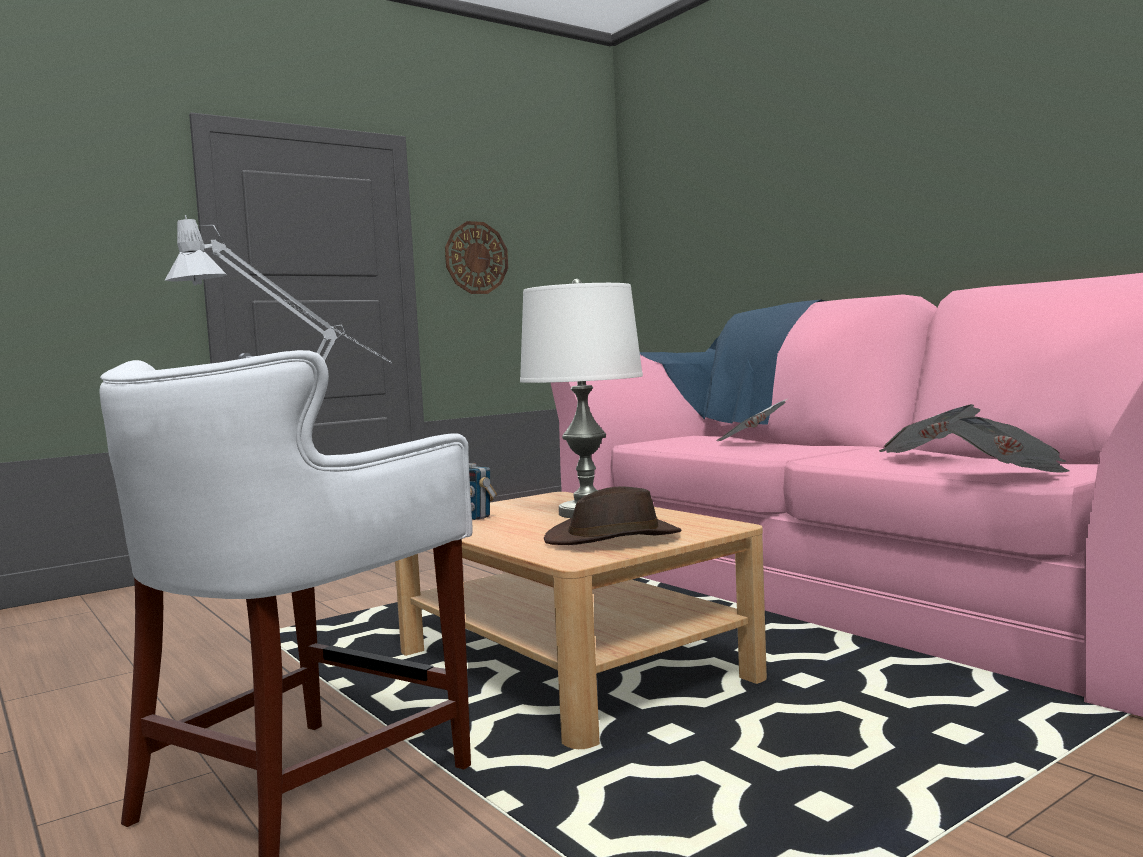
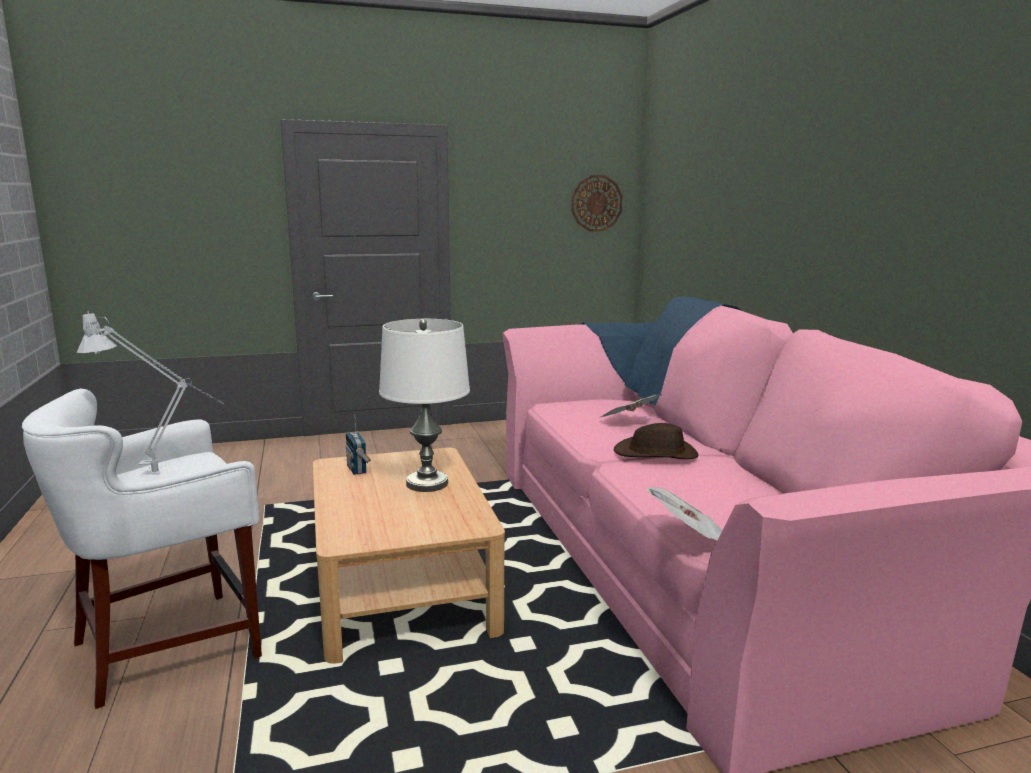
camera: 20 degrees right, 10 degrees up
(476, 258) = (503, 219): wall clock -> wall clock (596, 203)
(614, 538) = (395, 523): brown hat -> brown hat (656, 454)
(928, 456) = (702, 484): newspaper -> none

